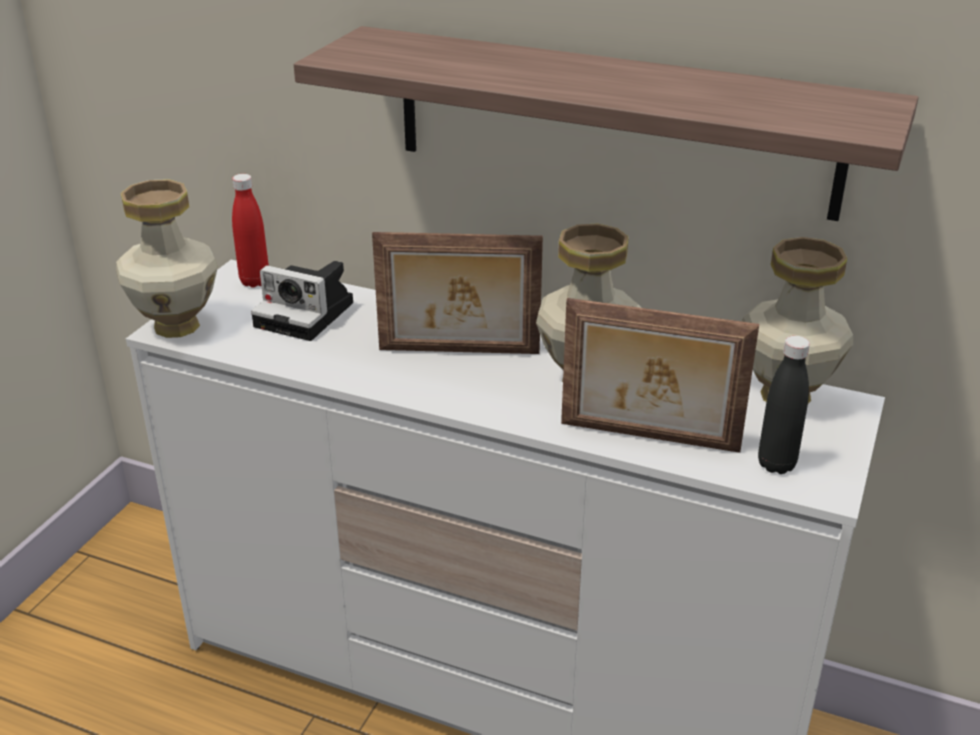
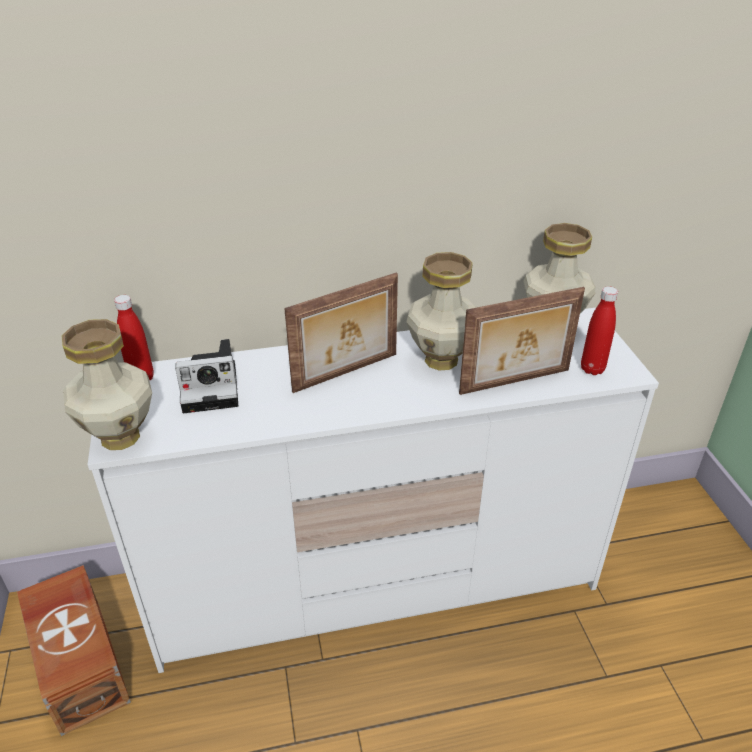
camera: 35 degrees left, 5 degrees up
(137, 599) = (82, 661): none -> brown storage box
(612, 121) = (415, 179): shelf -> none
(776, 464) = (592, 369): black bottle -> red bottle

